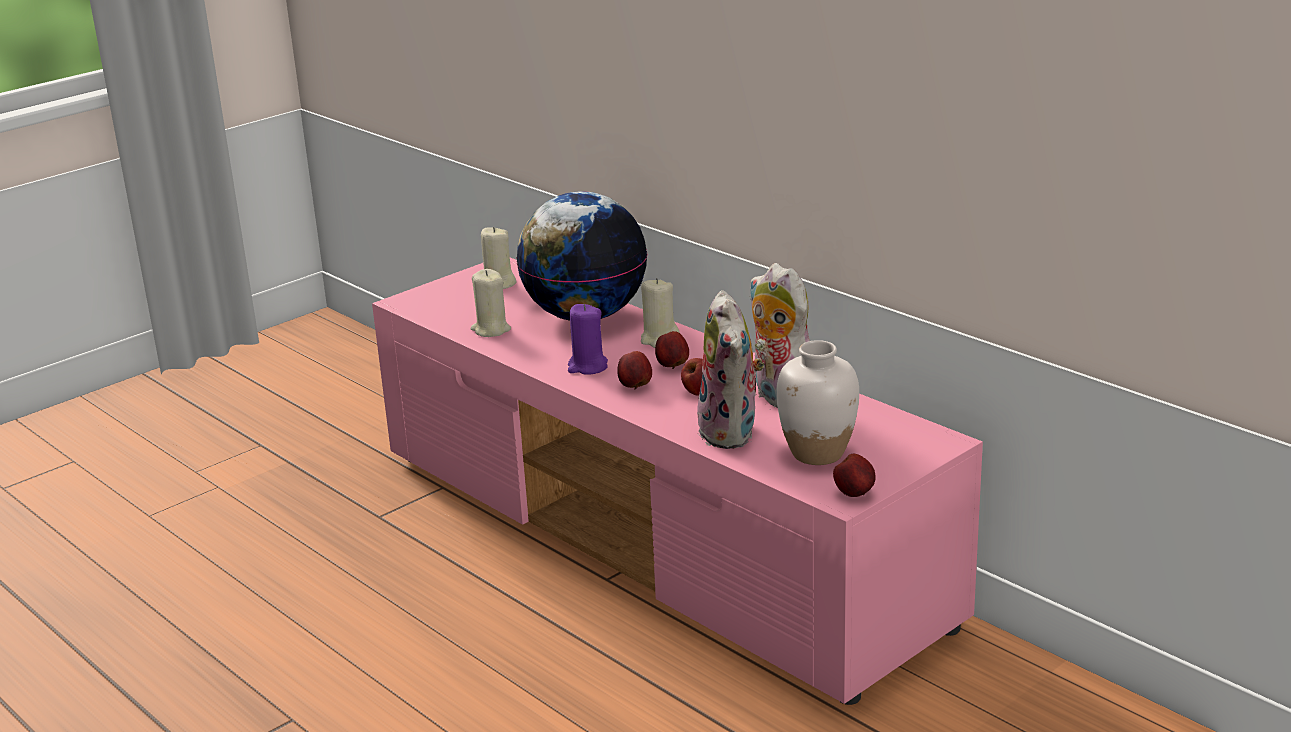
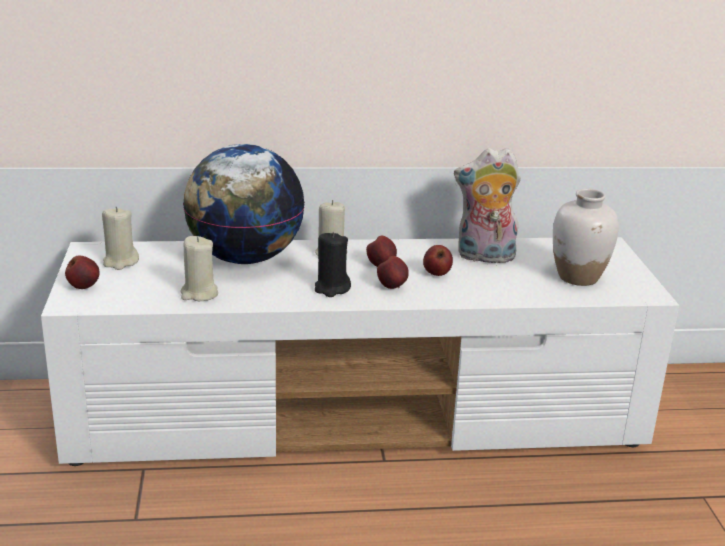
camera: 55 degrees left, 0 degrees up
(587, 367) = (331, 288): purple candle -> black candle
(658, 537) = (360, 416): pink tv stand -> white tv stand
(732, 433) = (513, 287): plush toy -> none
(855, 494) = (647, 289): apple -> apple (83, 287)

